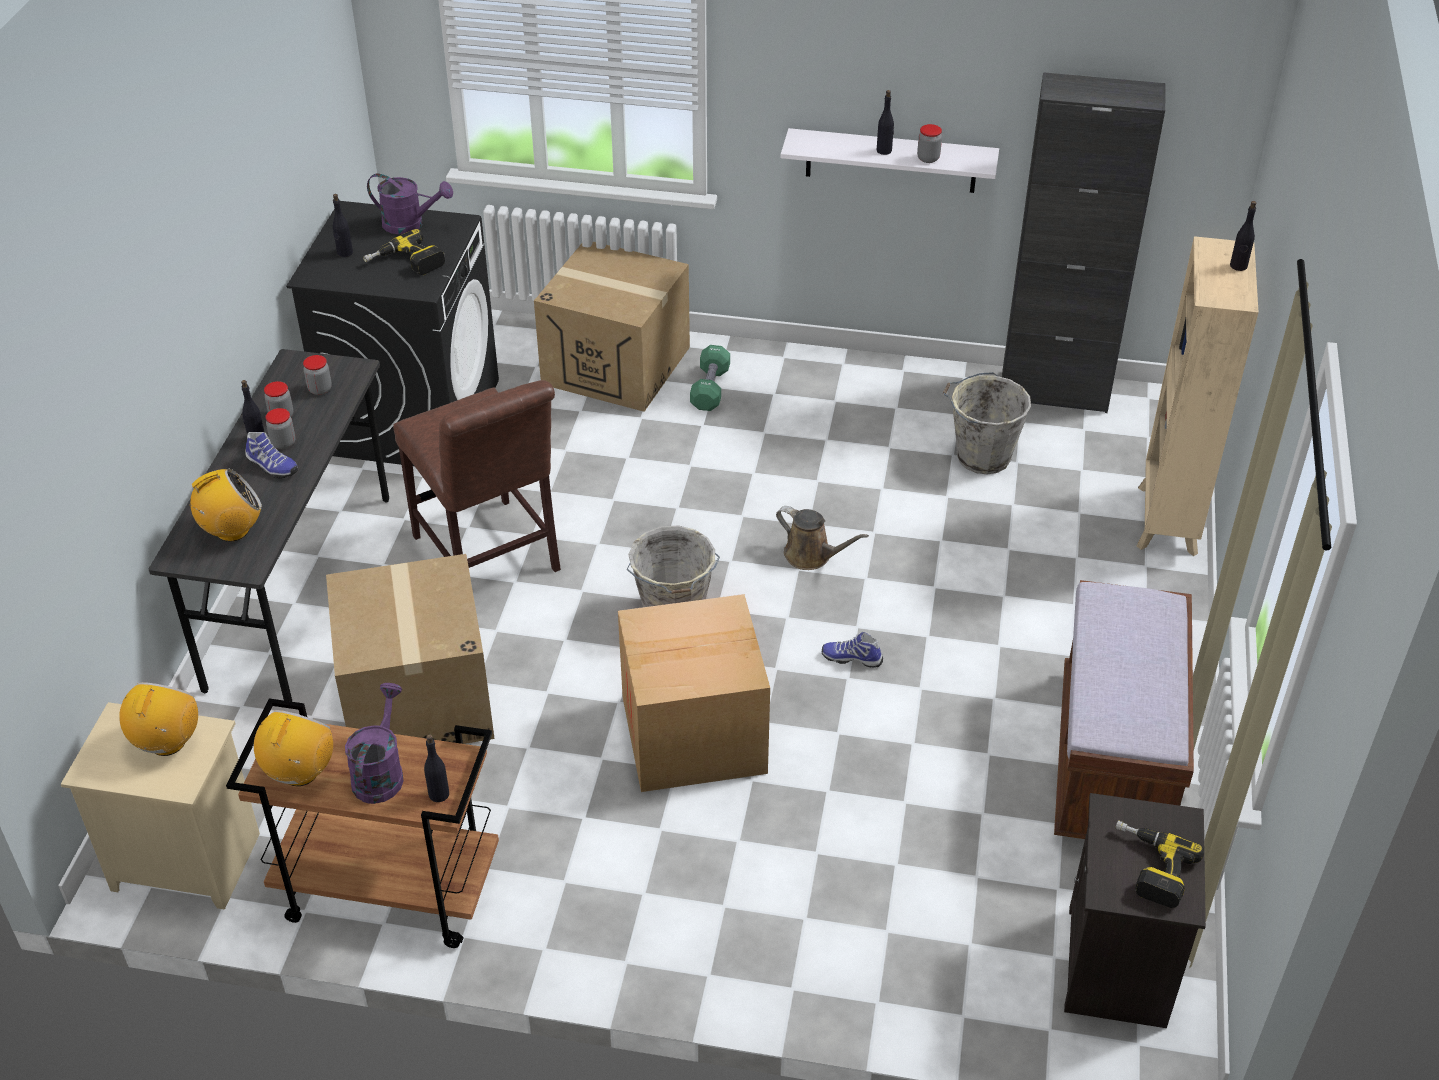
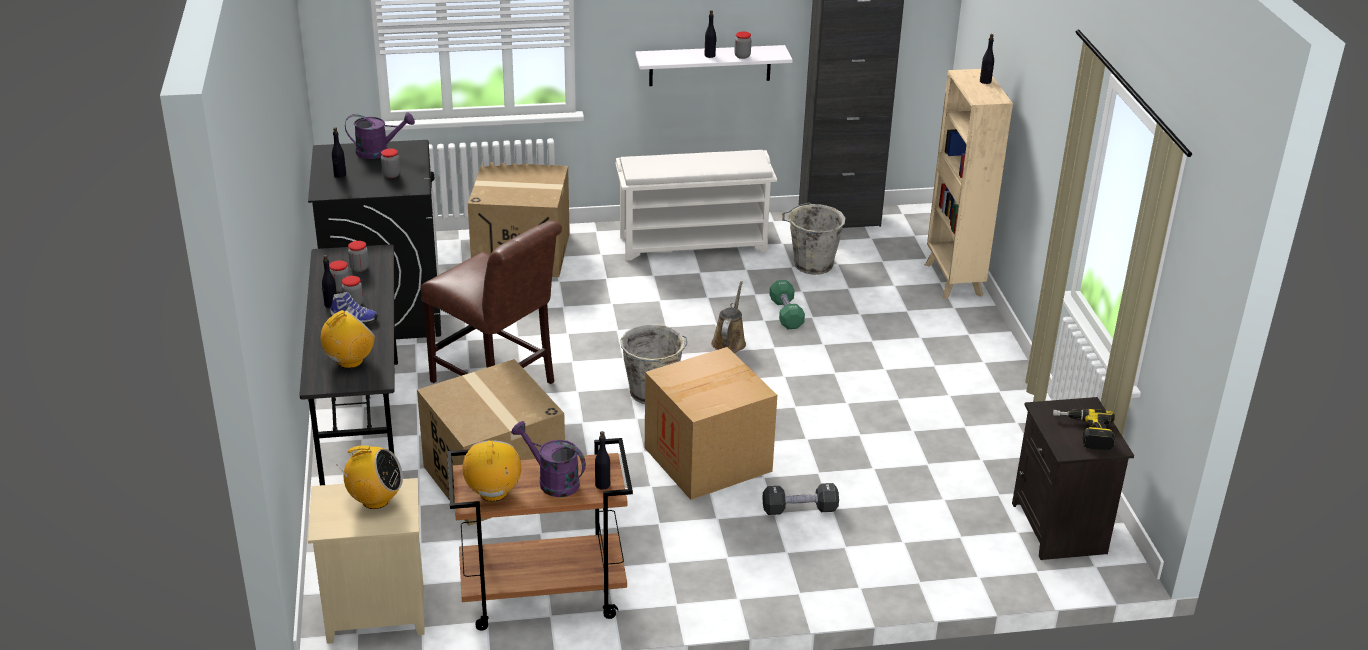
camera: 20 degrees left, 10 degrees down
(167, 743) = (375, 500): radio -> radio turned 105 degrees clockwise
(380, 772) = (552, 481): purple watering can -> purple watering can turned 45 degrees counterclockwise
(405, 263) = (391, 175): power drill -> jar
(710, 389) = (599, 256): green dumbbell -> green dumbbell (786, 314)
(774, 843) = (799, 509): none -> black dumbbell
(812, 556) = (729, 341): brown watering can -> brown watering can turned 90 degrees counterclockwise
(841, 392) = (694, 243): none -> white shoe rack
(852, 657) = (791, 394): shoe -> none
(1113, 762) = (994, 419): brown bench -> none

